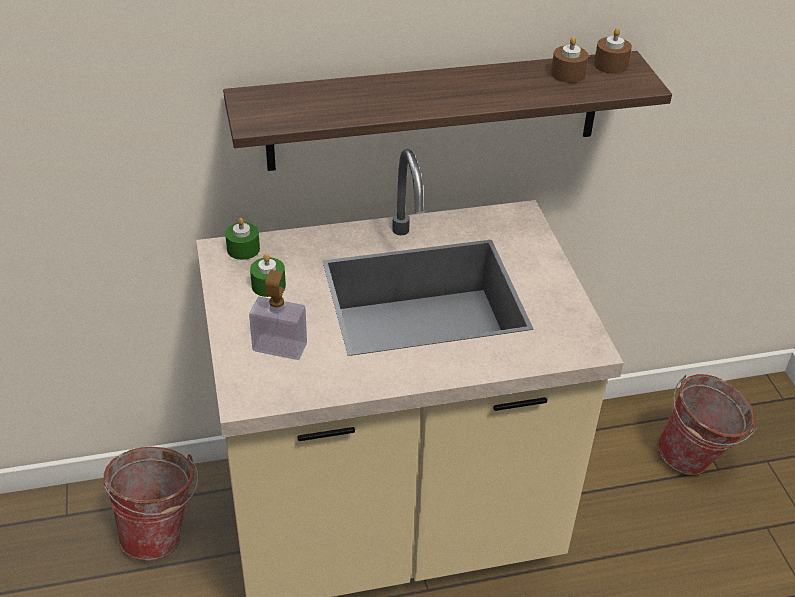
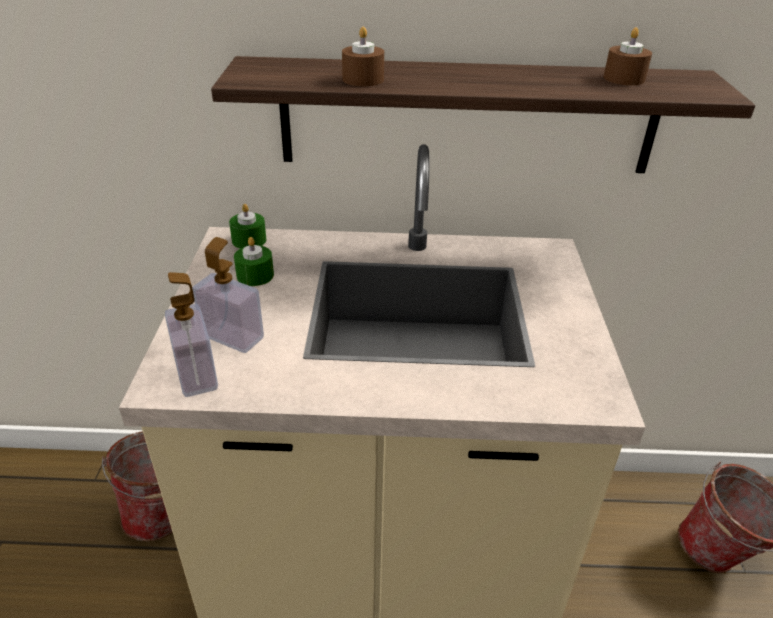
camera: 15 degrees right, 5 degrees down
(268, 385) = (196, 374): none -> soap dispenser
(610, 65) = (679, 77): brown candle -> brown candle (363, 79)

